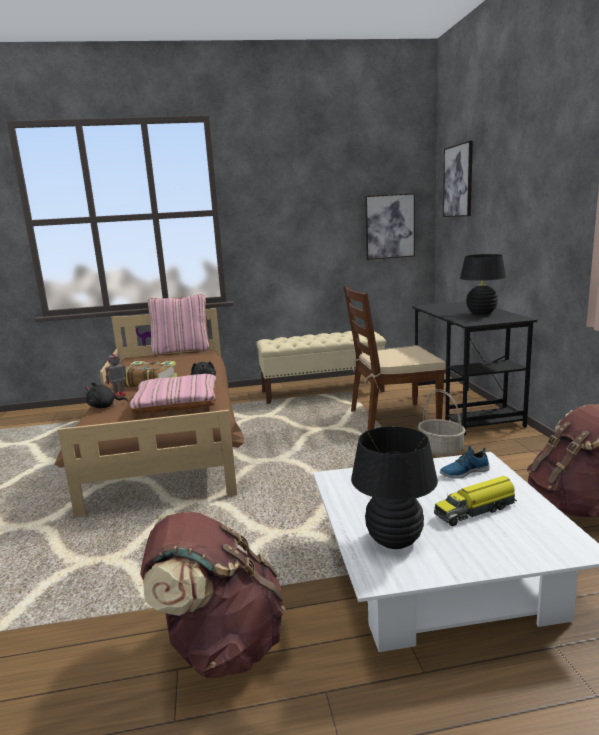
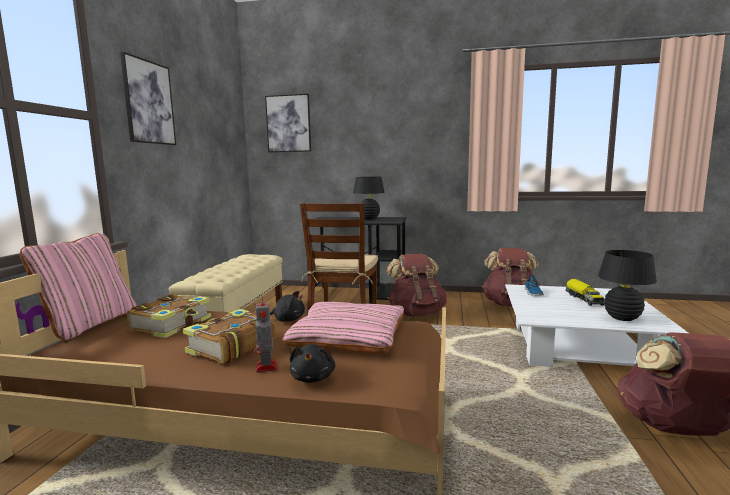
camera: 70 degrees left, 5 degrees down
(183, 362) = (172, 324): none -> book
(390, 226) = (227, 157): picture -> picture (148, 102)
(441, 449) = (416, 313): basket -> brown backpack

